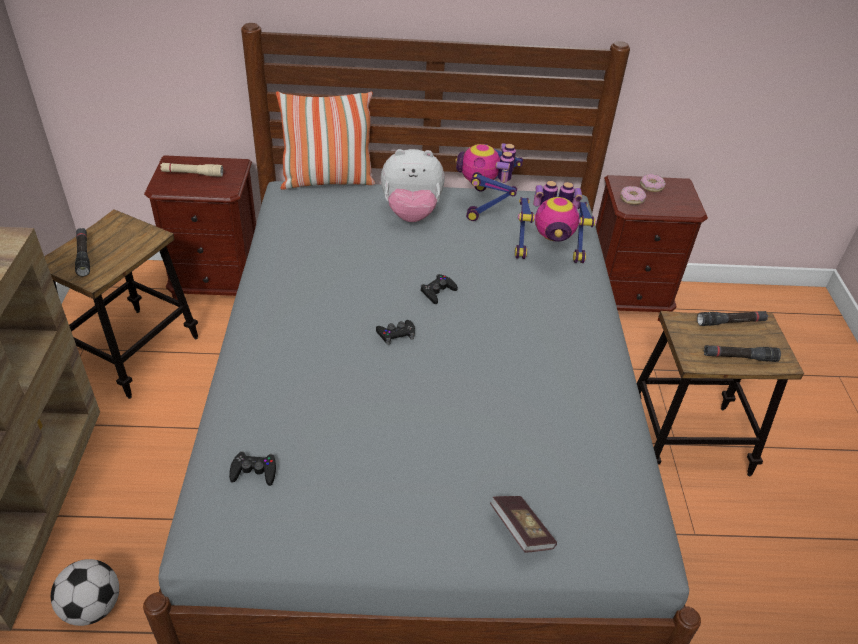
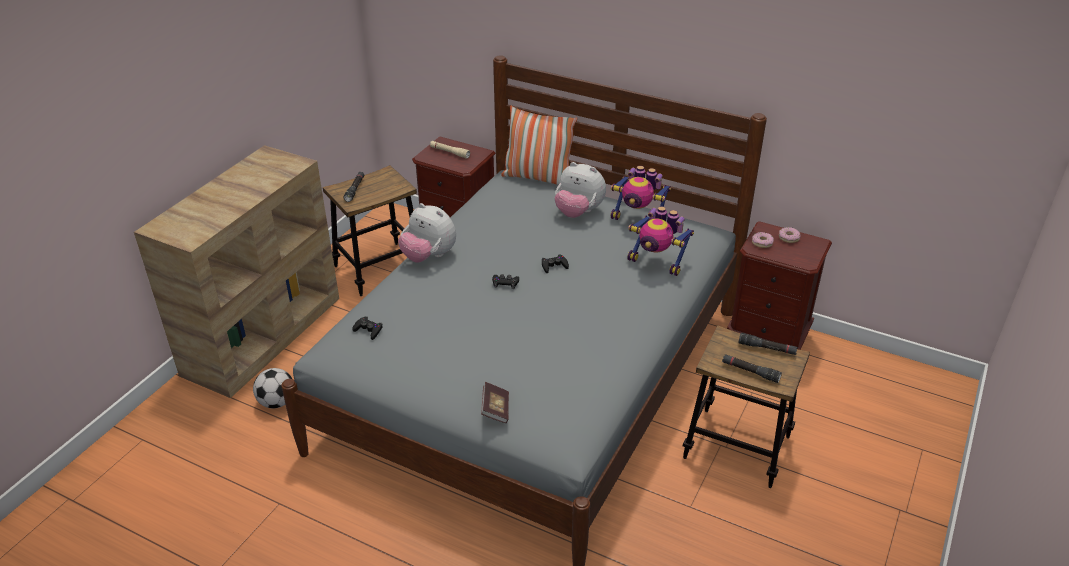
camera: 30 degrees right, 5 degrees down
(264, 326) = (429, 256): none -> plush toy
(485, 205) = (638, 219): toy robot -> toy robot turned 105 degrees counterclockwise

